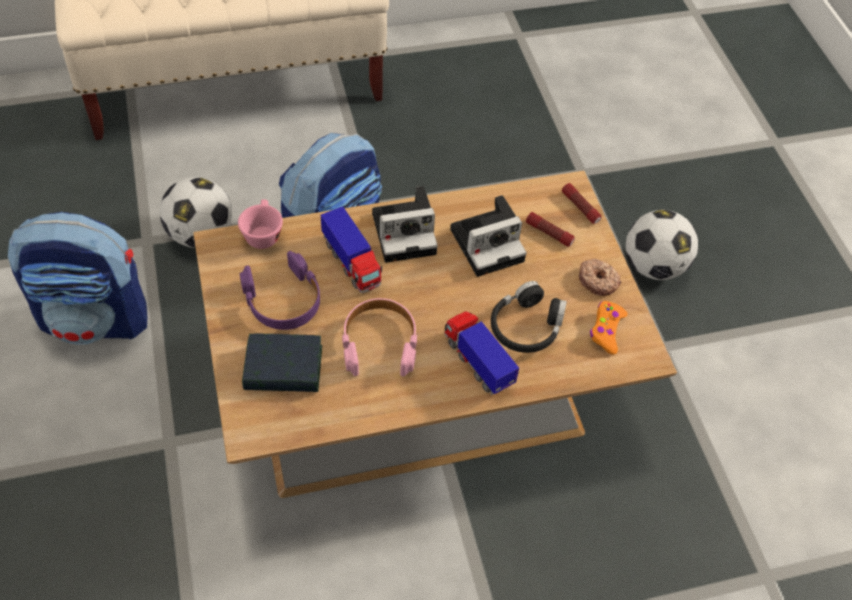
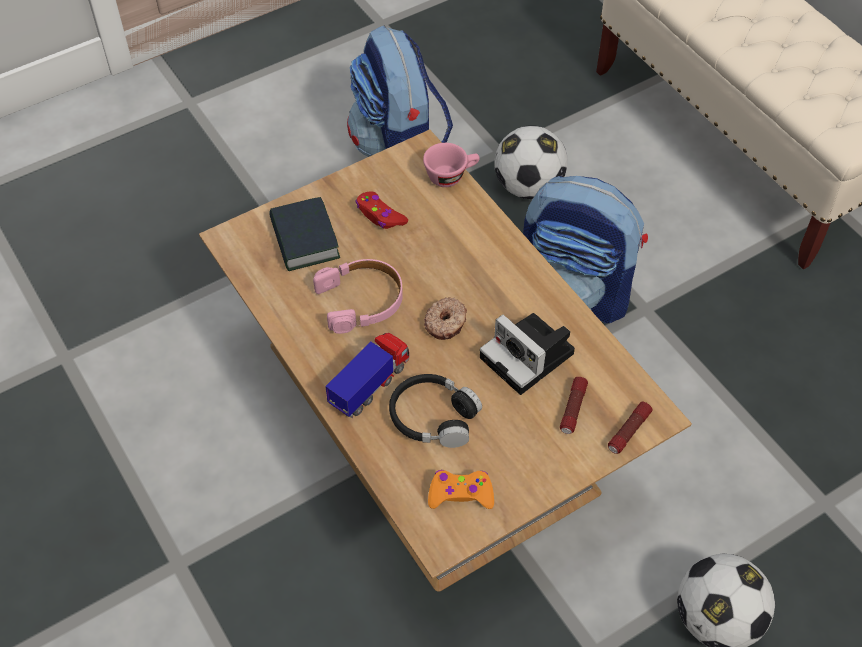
camera: 75 degrees right, 0 degrees up
(283, 300) = (380, 215): purple headphones -> red game controller
(352, 263) = (447, 251): toy truck -> none
(406, 232) = (509, 283): camera -> none
(598, 281) = (527, 471): donut -> donut (446, 323)

